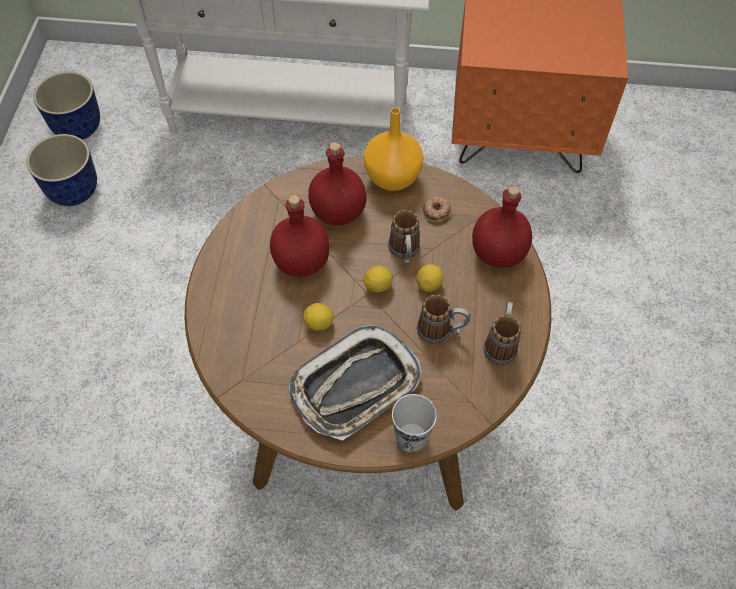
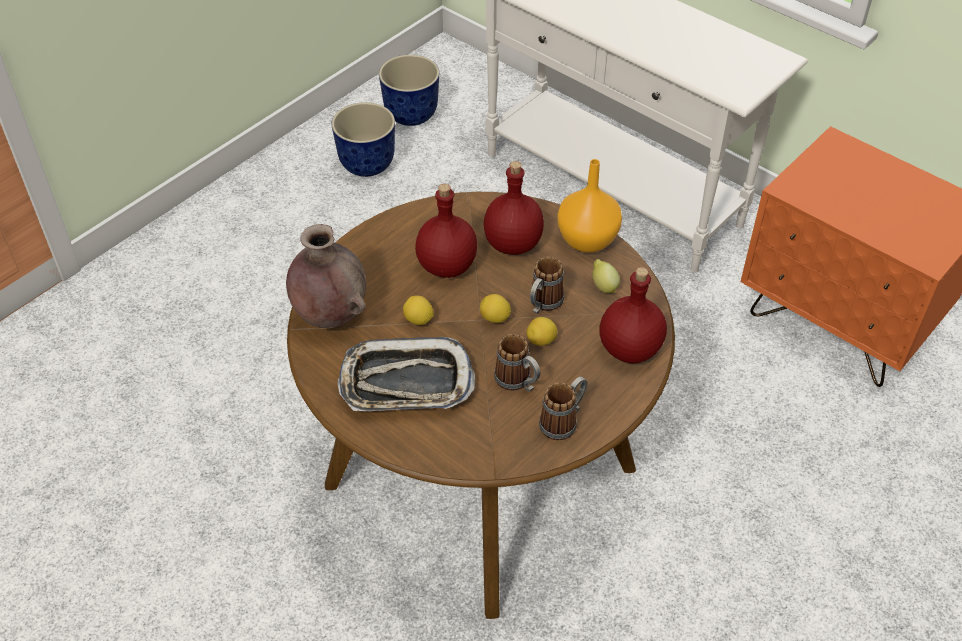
camera: 35 degrees right, 10 degrees down
(242, 364) = (330, 316): none -> brown vase
(411, 437) = (416, 447): cup -> none
(436, 211) = (603, 286): donut -> lemon

